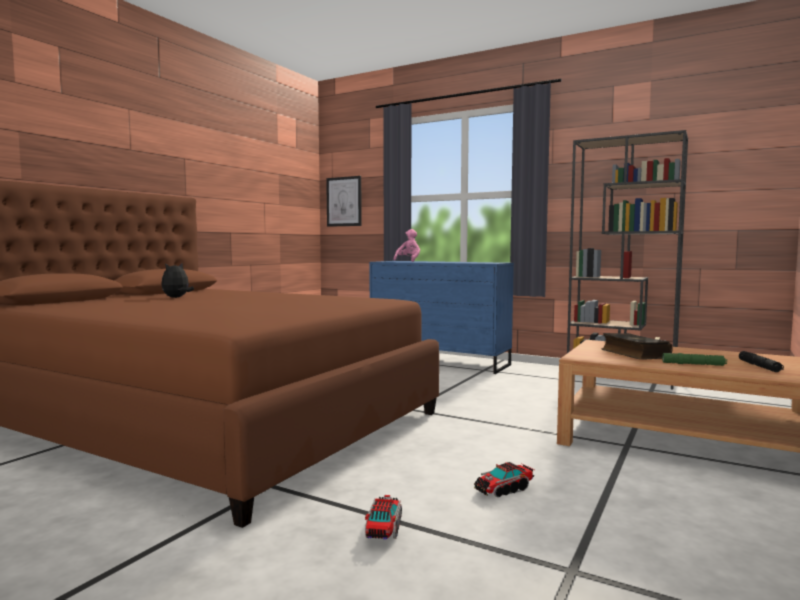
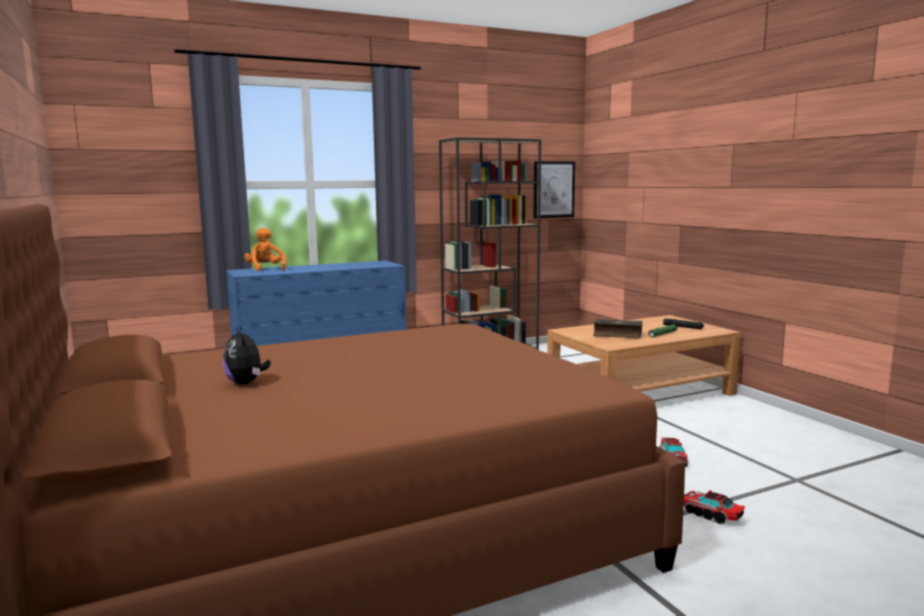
camera: 55 degrees left, 5 degrees up
(344, 201) = (111, 185): picture -> picture (553, 189)
(408, 261) = (265, 269): pink plush toy -> orange plush toy

